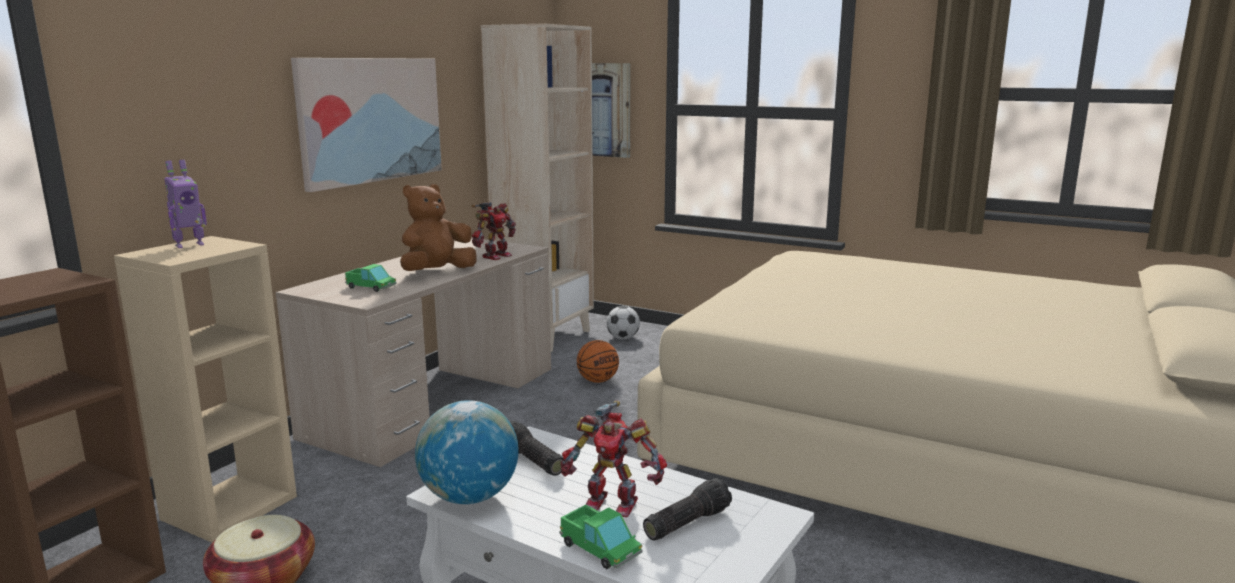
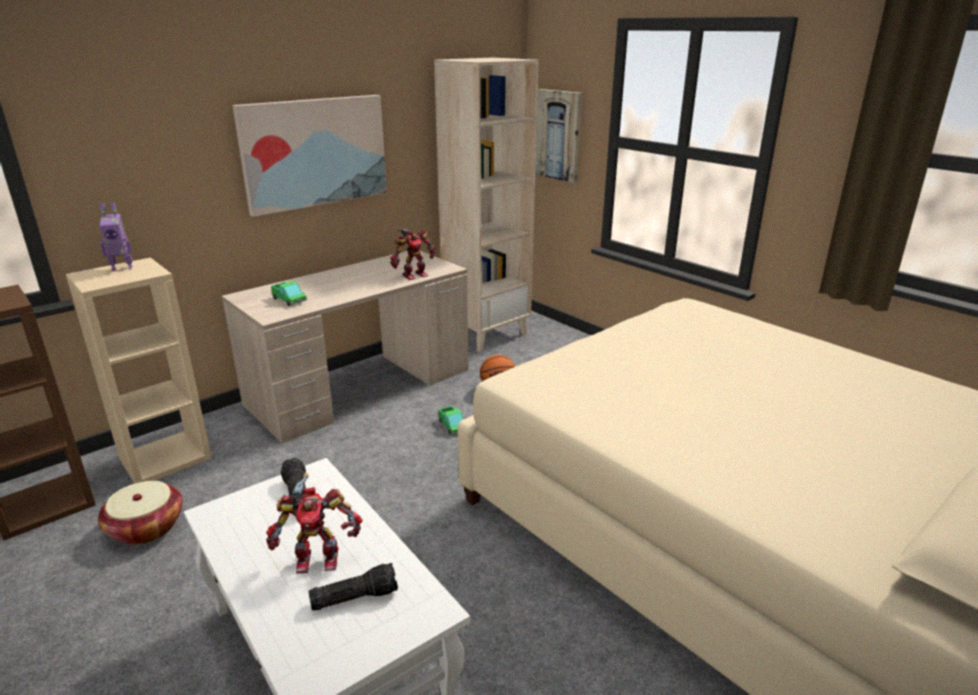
camera: 20 degrees right, 10 degrees up
(437, 272) = (352, 289): brown plush toy -> none
(469, 497) = (223, 523): globe -> none
(600, 549) = (267, 606): toy truck -> toy truck (452, 426)
(612, 502) = (318, 558): toy robot -> toy robot turned 45 degrees counterclockwise
(623, 338) = (549, 346): football -> none

